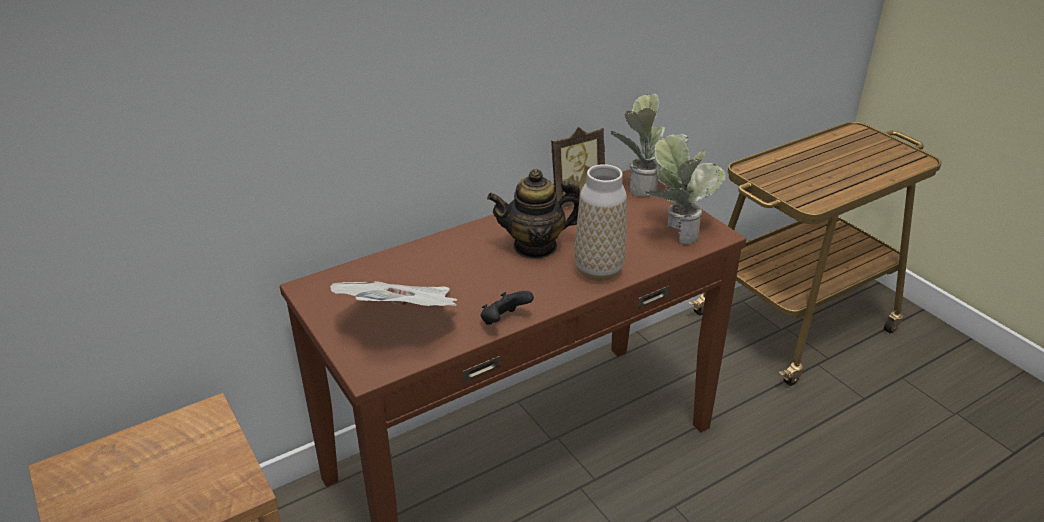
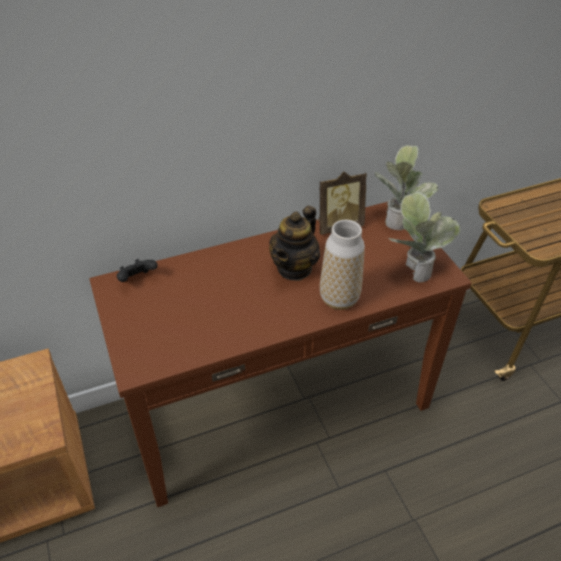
camera: 10 degrees right, 10 degrees up
(403, 319) = (173, 324): newspaper -> none
(504, 321) = (251, 337): black game controller -> black game controller (137, 279)
(535, 246) = (294, 268): teapot -> teapot turned 60 degrees counterclockwise

